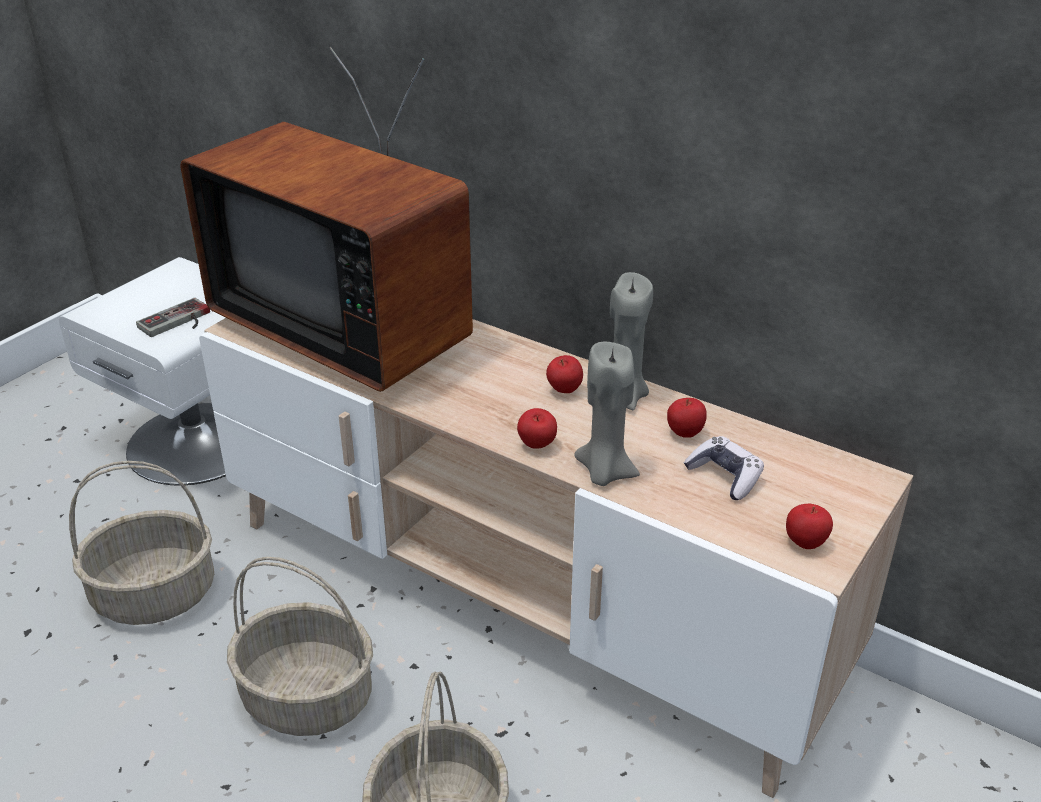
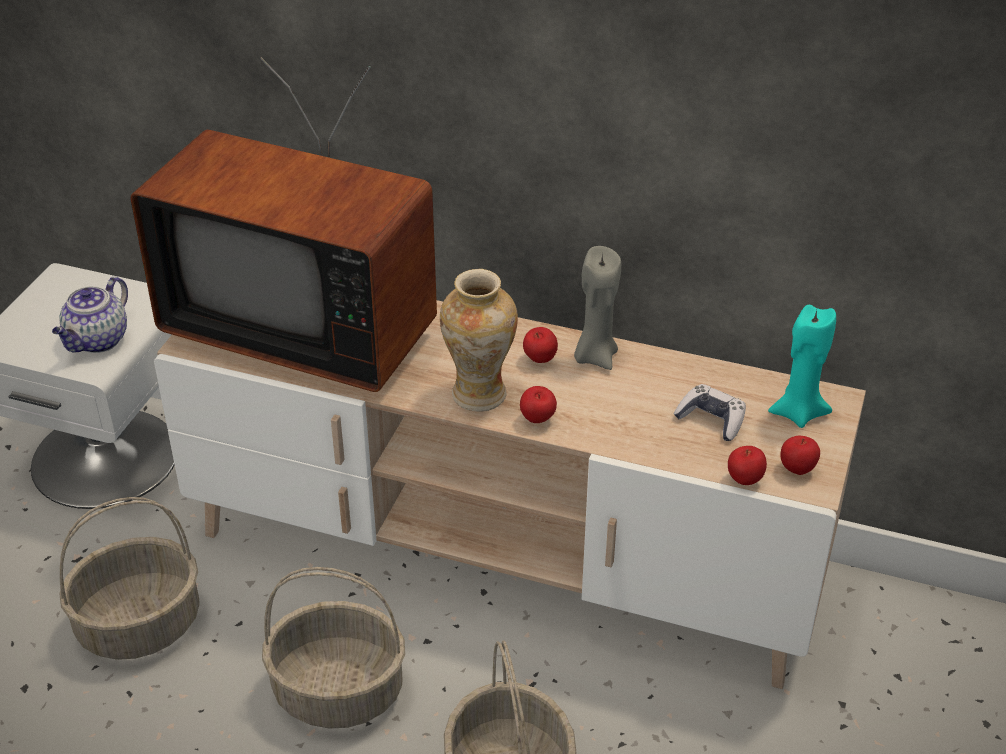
camera: 15 degrees left, 5 degrees up
(178, 322) = (97, 341): game controller -> teapot
(487, 414) = (479, 395): none -> vase
(604, 473) = (607, 435): grey candle -> none
(684, 434) = (663, 385): apple -> apple (744, 480)
(826, 485) = (798, 413): none -> turquoise candle

